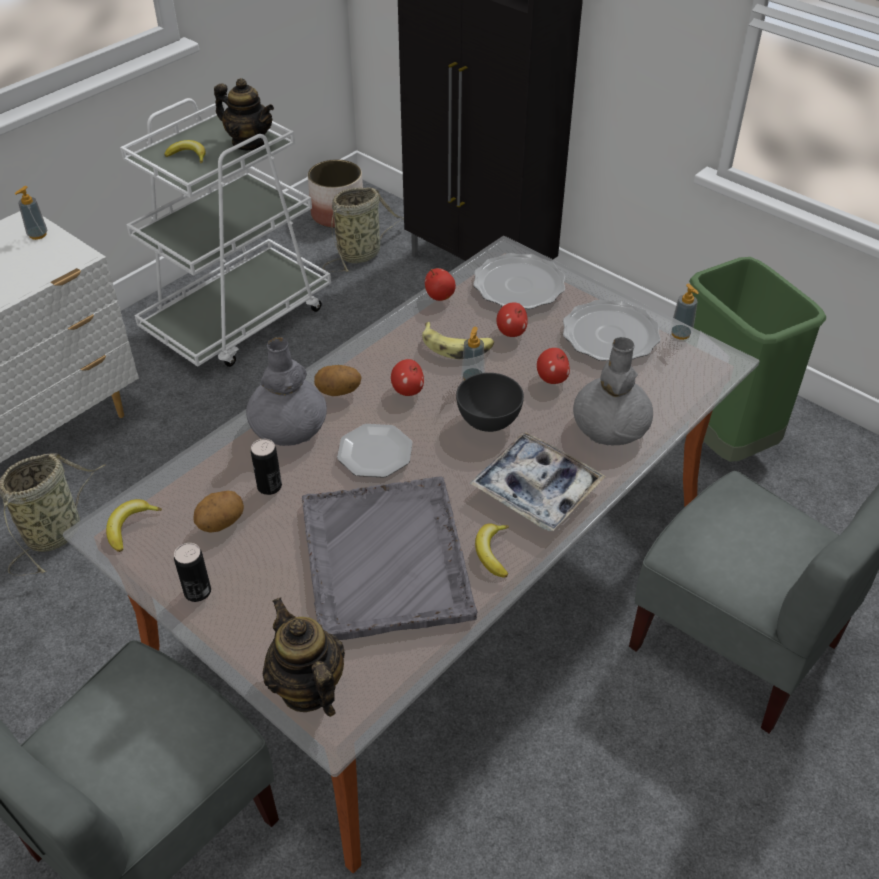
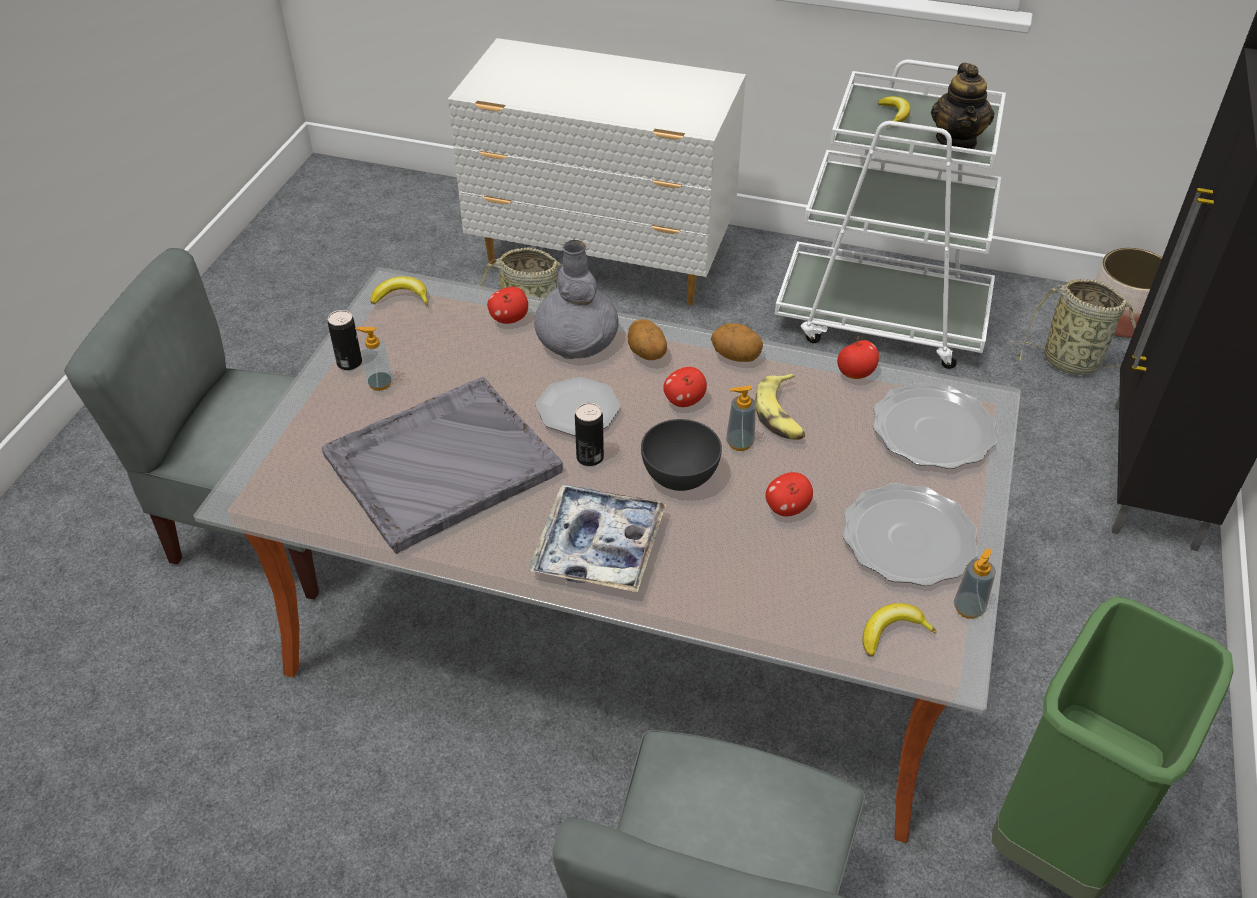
camera: 65 degrees right, 0 degrees up
(37, 235) = (711, 95): soap dispenser -> soap dispenser (380, 383)
(221, 523) = (432, 345): potato -> potato (736, 356)
(269, 486) = (492, 357): can -> can (590, 457)
(307, 688) = (273, 467): teapot -> none
(492, 552) = (489, 539): banana -> banana (892, 632)
(511, 332) = (841, 450): apple -> apple (509, 319)
(609, 426) = (740, 582): grey vase -> none

